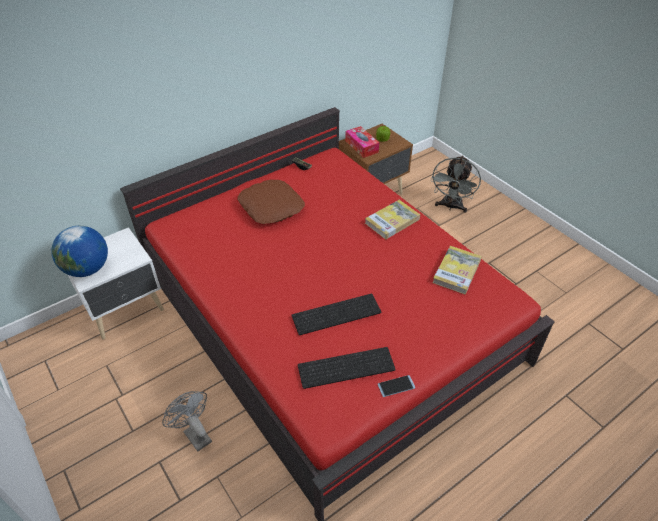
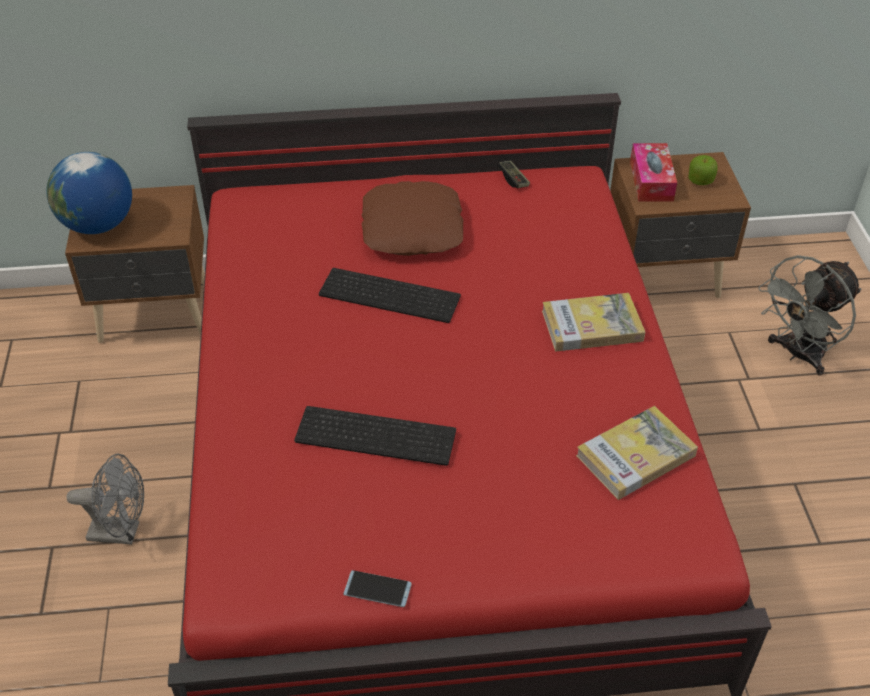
camera: 30 degrees right, 0 degrees up
(126, 310) = (156, 314): white nightstand -> brown nightstand
(194, 433) = (122, 532): grey fan -> grey fan turned 105 degrees clockwise
(346, 366) = (326, 521): keyboard -> keyboard (391, 294)

